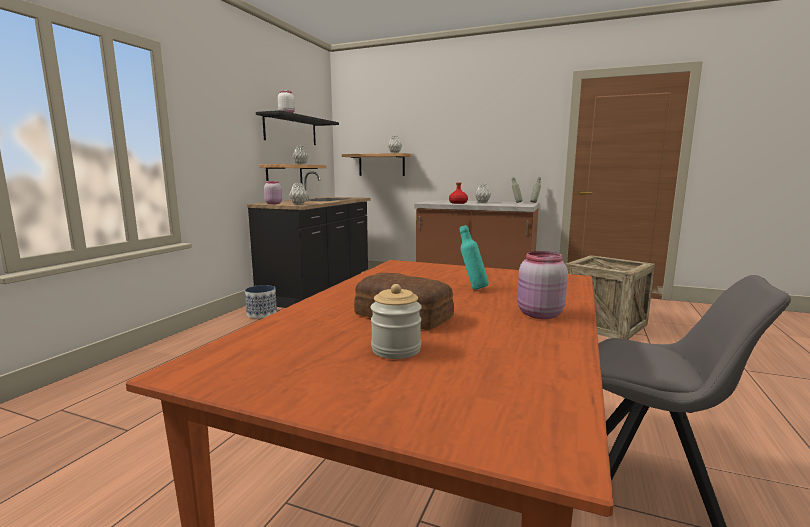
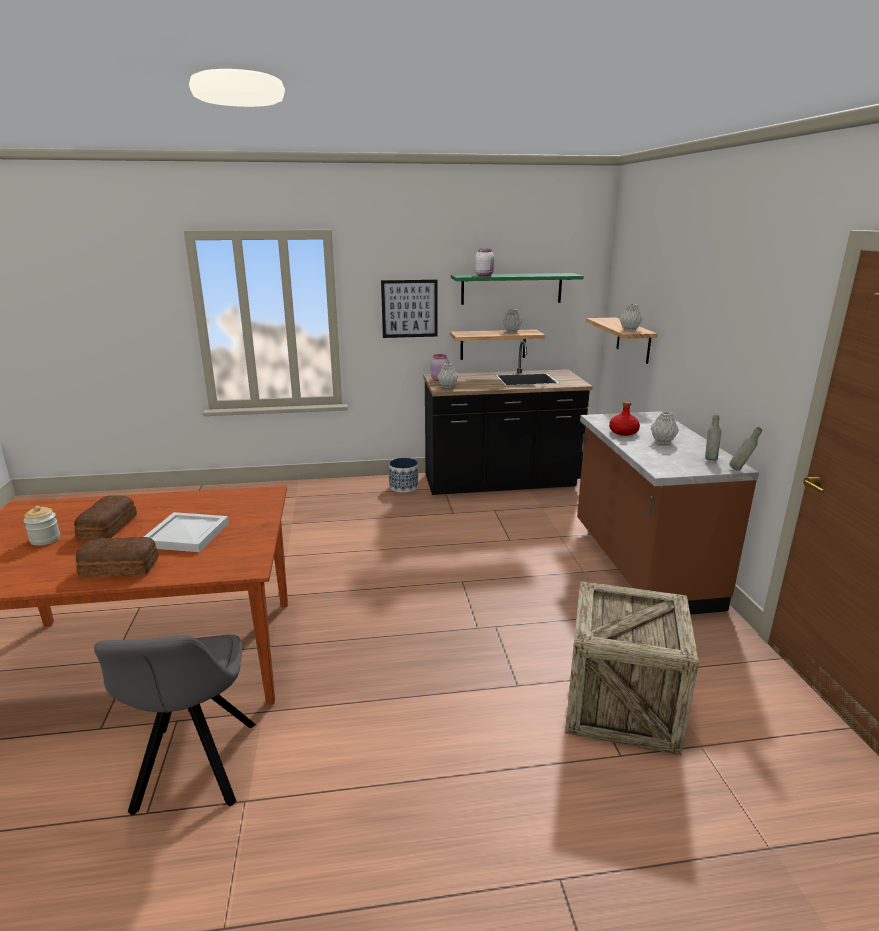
camera: 60 degrees right, 10 degrees up
(230, 140) = (409, 308): none -> picture
(291, 130) = (511, 288): black shelf -> green shelf
(472, 288) = (188, 534): turquoise bottle -> white tray
(538, 314) = (119, 567): pink jar -> bread

